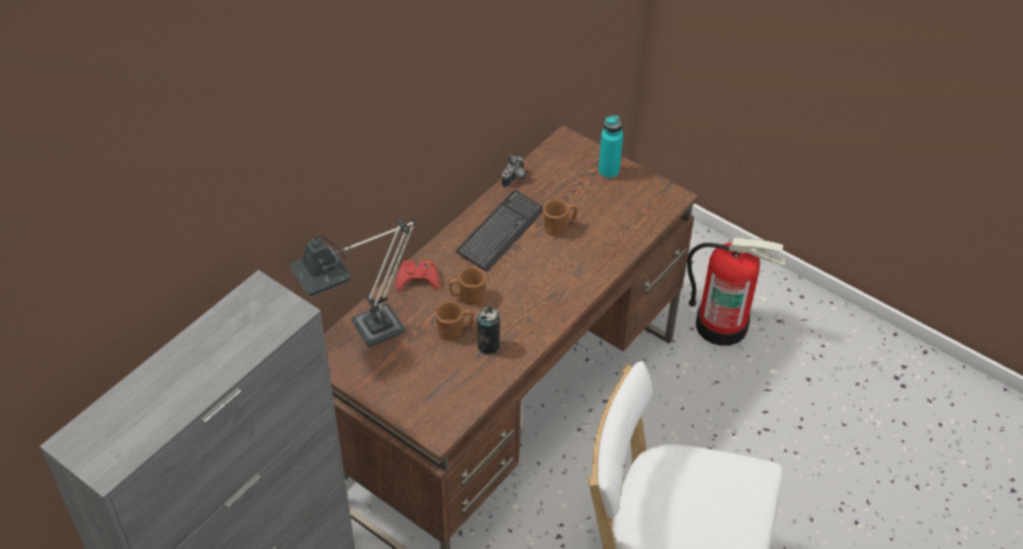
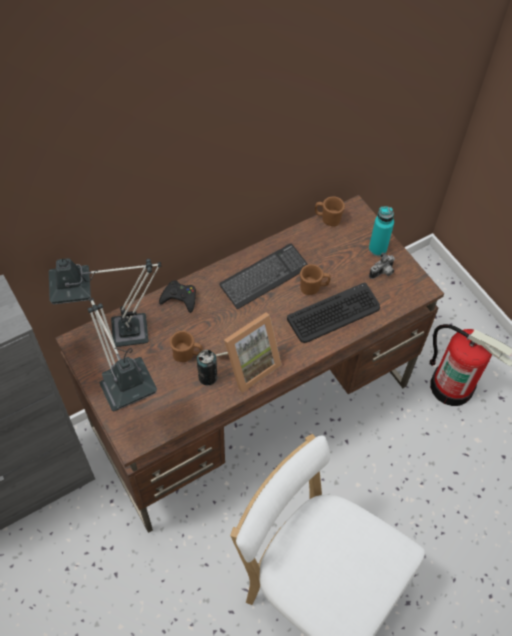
camera: 20 degrees right, 10 degrees up
(410, 394) = (127, 400): none -> table lamp
(418, 279) = (179, 298): red game controller -> black game controller
(467, 297) = (211, 327): brown mug -> brown mug (328, 219)
(515, 179) = (297, 233): camera -> camera (382, 273)
(527, 321) = (248, 365): none -> picture frame
(593, 246) = (334, 314): none -> keyboard

